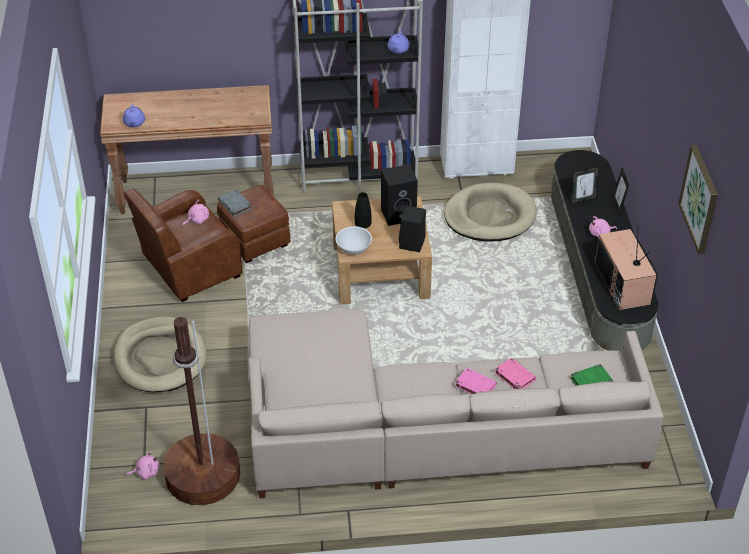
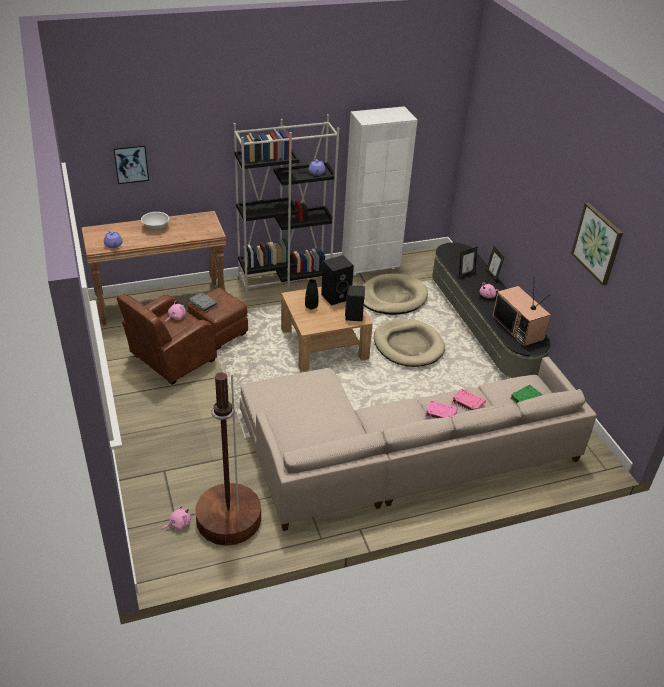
camera: 15 degrees left, 5 degrees down
(160, 358) = (165, 430): beige dog bed -> beige dog bed (408, 345)
(164, 24) = (131, 163): none -> picture
(354, 248) = (310, 323): white bowl -> white bowl (156, 227)

